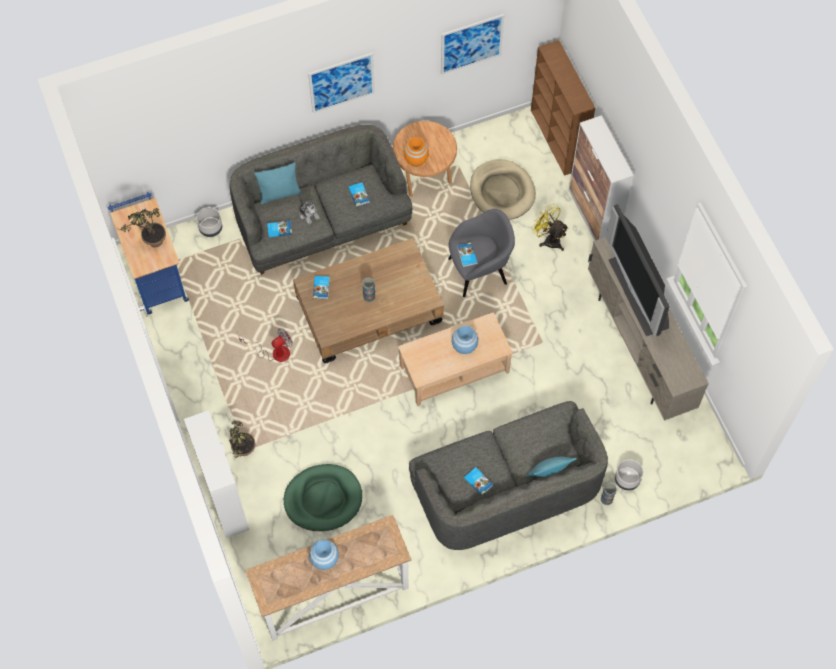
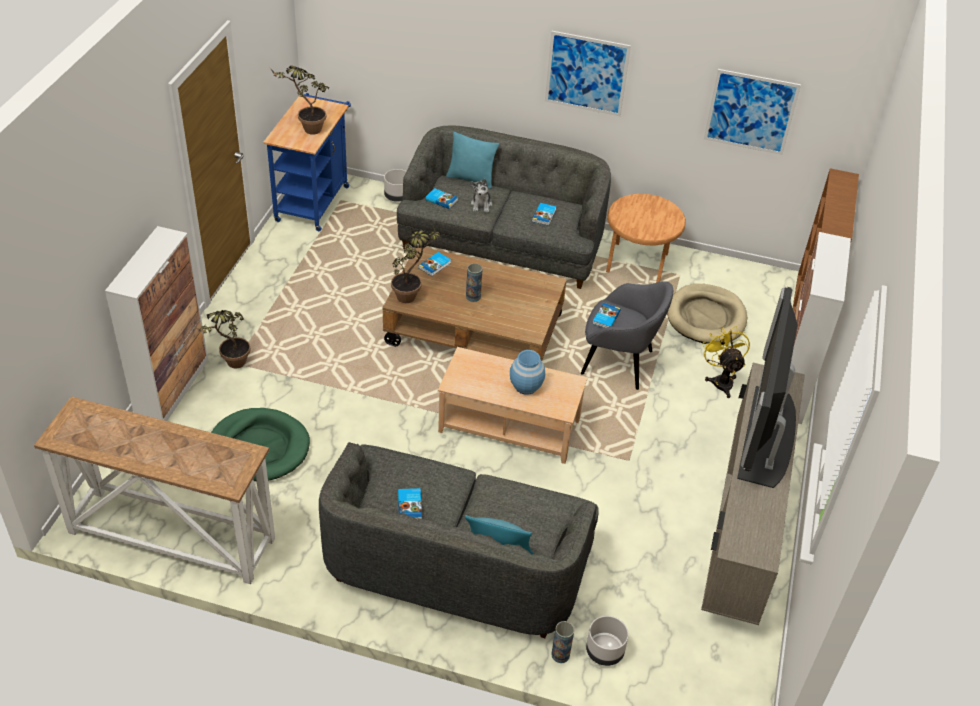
camera: 35 degrees right, 20 degrees down
(274, 352) = (350, 309): fan -> none
(324, 559) = (154, 439): blue vase -> none
(330, 324) = (412, 295): none -> potted plant
(416, 159) = (628, 220): orange vase -> none

